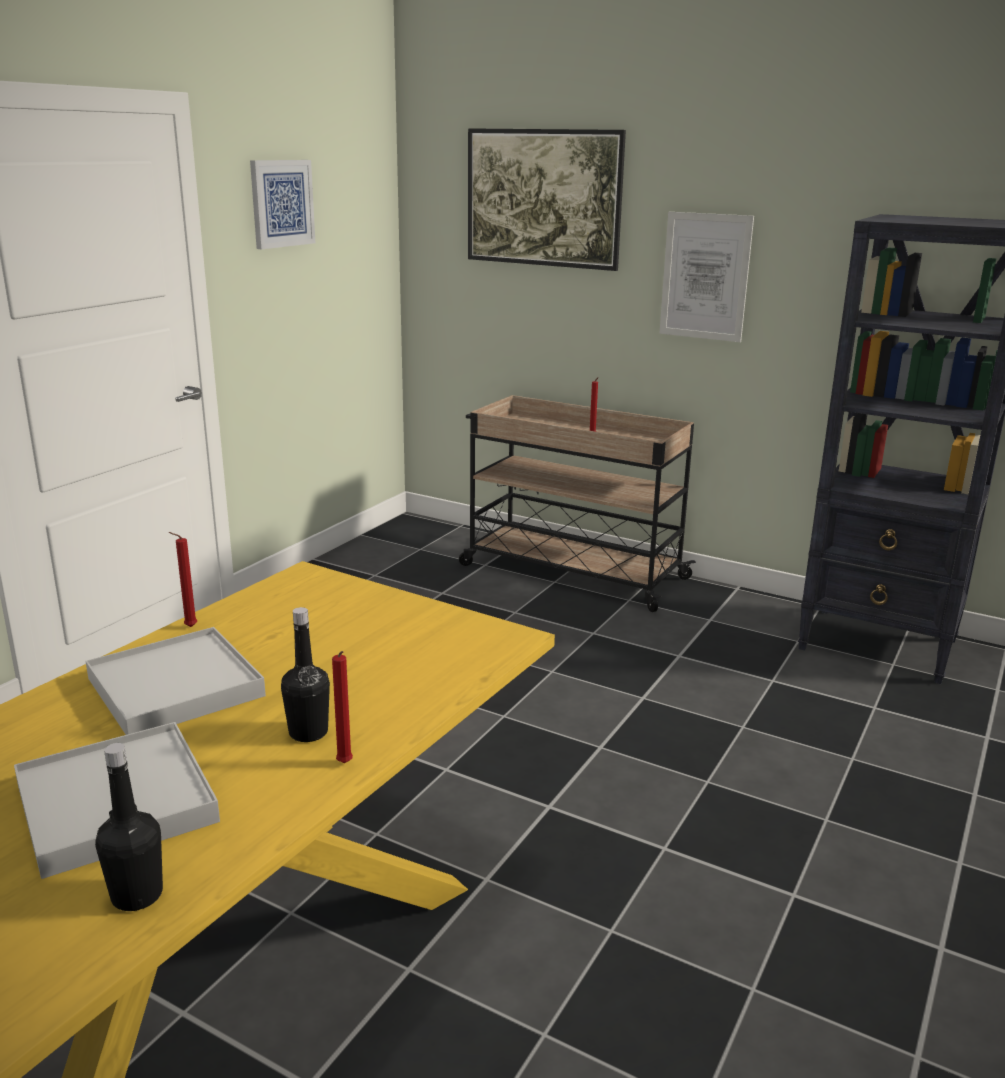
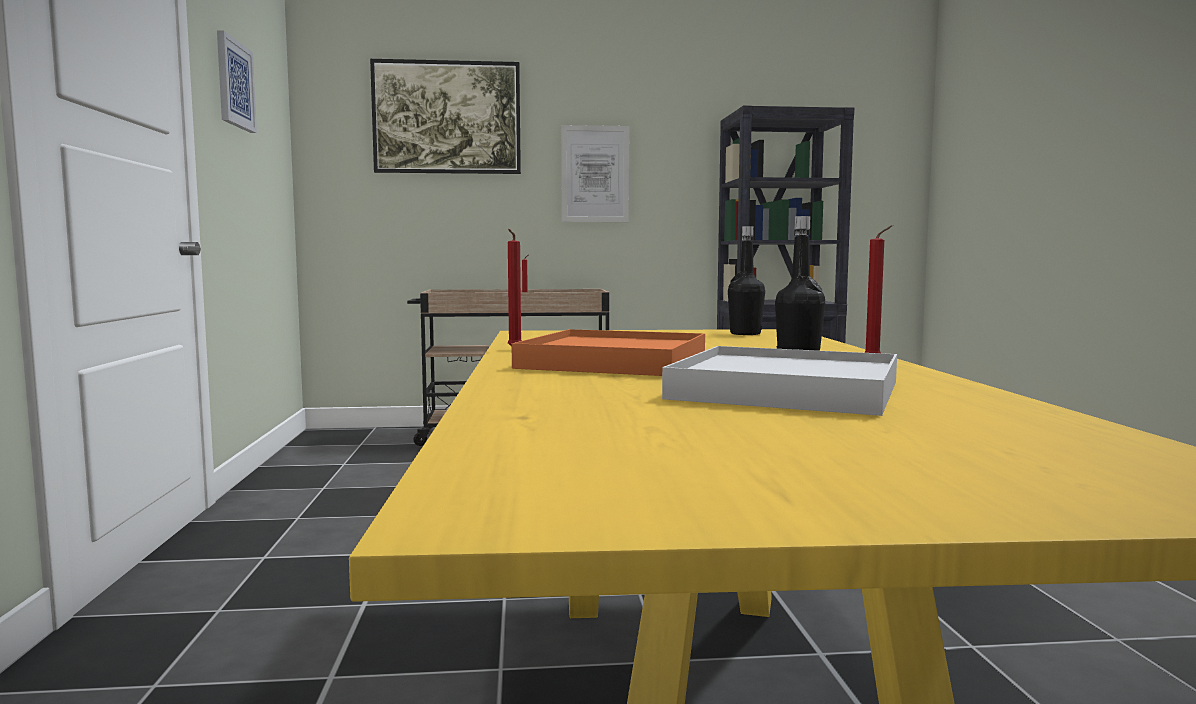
camera: 35 degrees left, 15 degrees down
(137, 895) = (979, 406): black bottle -> black bottle (745, 334)
(175, 688) = (614, 362): white tray -> orange tray

